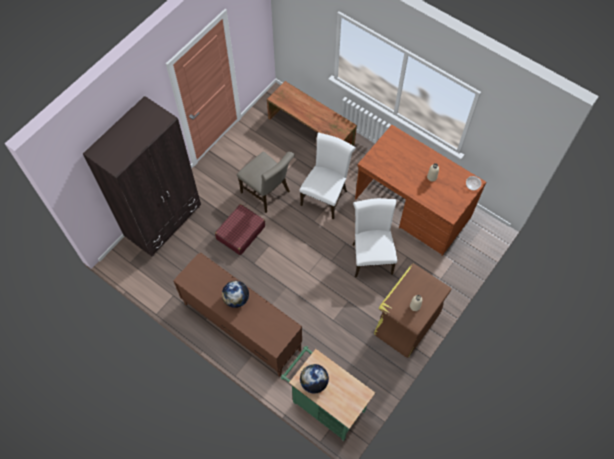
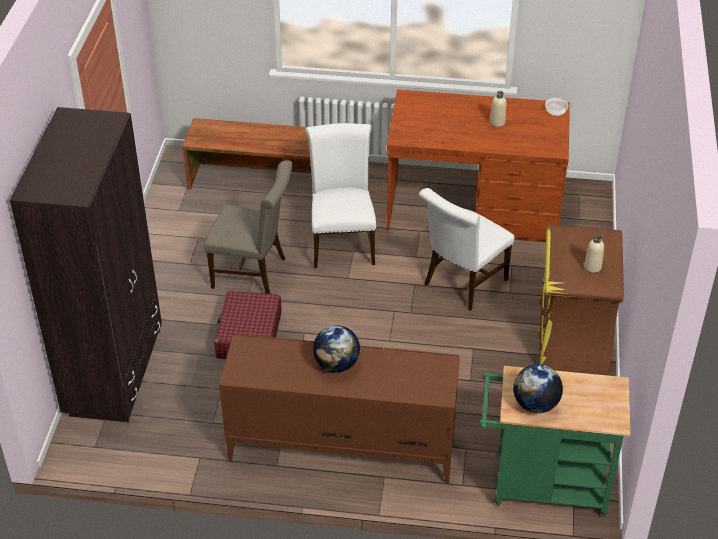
camera: 30 degrees left, 20 degrees down
(371, 256) = (462, 284): white chair -> white chair turned 105 degrees counterclockwise

